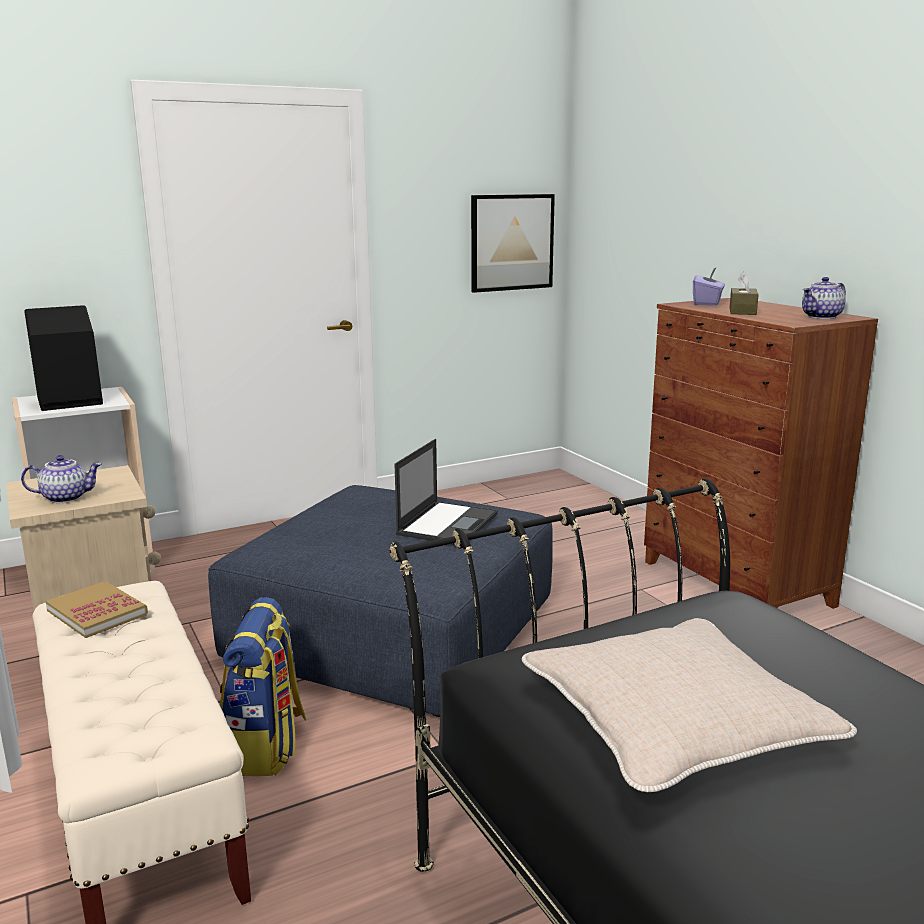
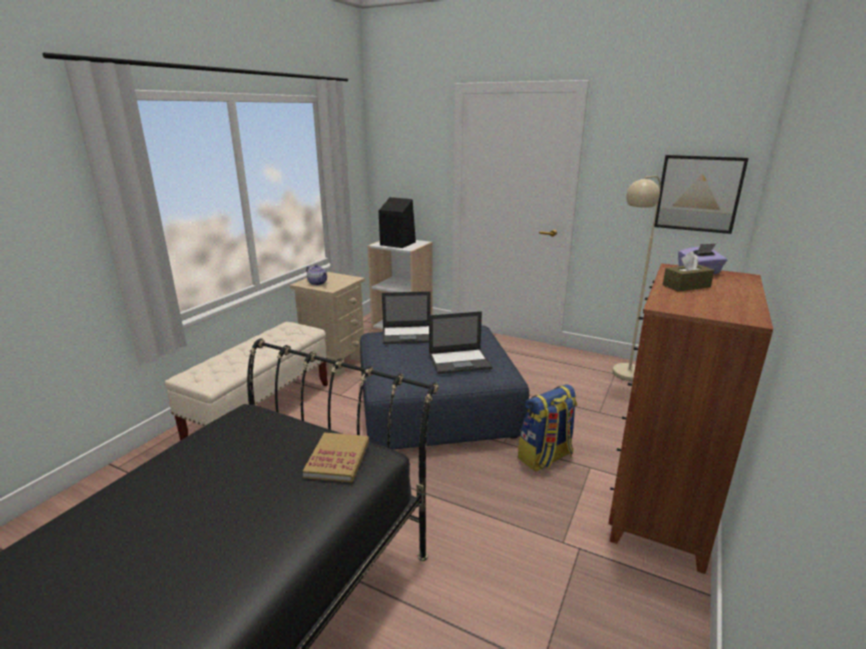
camera: 55 degrees right, 5 degrees up
(97, 612) = (283, 331): book -> book (338, 459)
(266, 747) = (315, 418): backpack -> backpack (545, 457)
(305, 529) = (408, 335): none -> laptop
(498, 502) = (623, 377): none -> beige floor lamp
(674, 717) = (211, 467): beige pillow -> none
(822, 317) = (721, 310): teapot -> none

